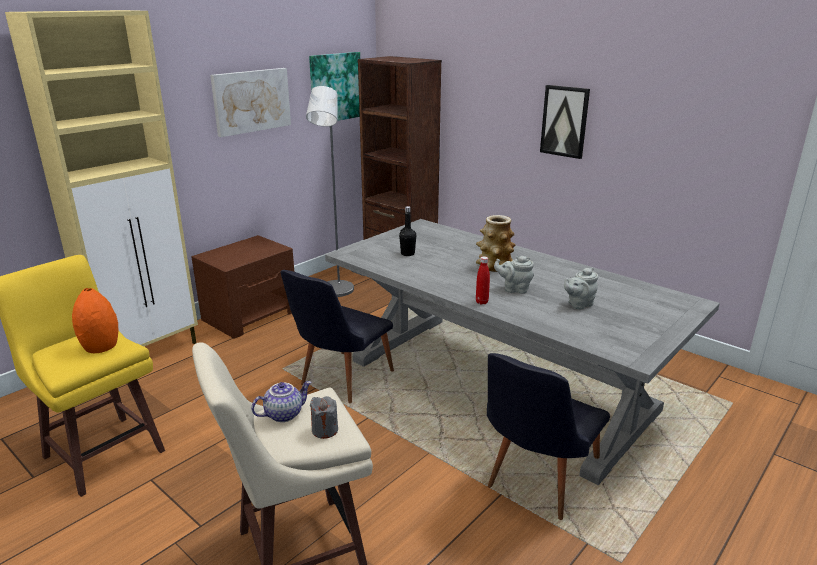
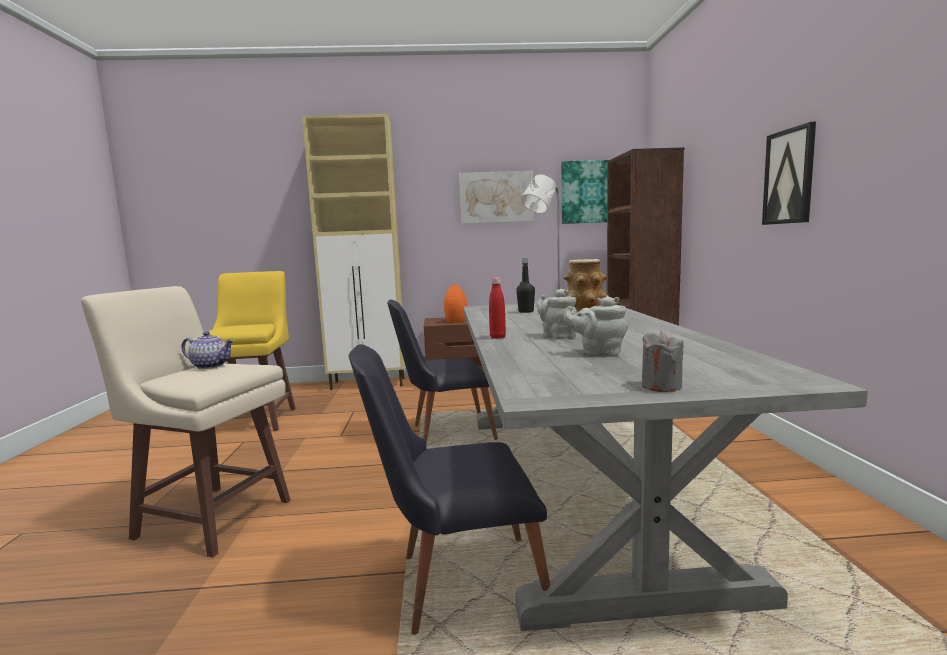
camera: 45 degrees right, 15 degrees down
(99, 346) = (247, 327): orange vase -> orange vase (455, 321)
(325, 430) = (199, 377): grey candle -> grey candle (661, 386)

